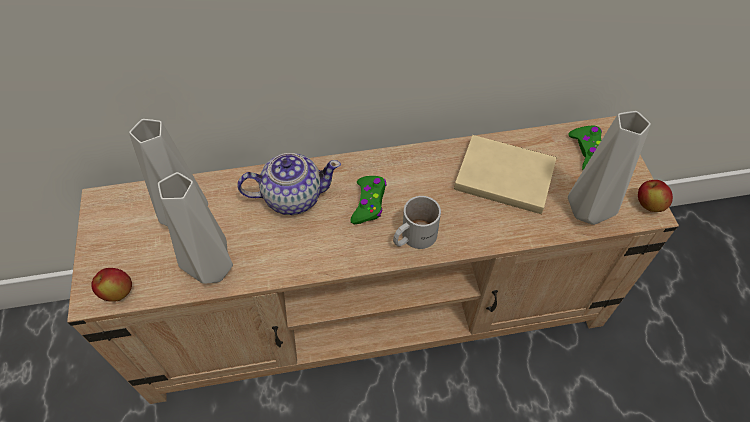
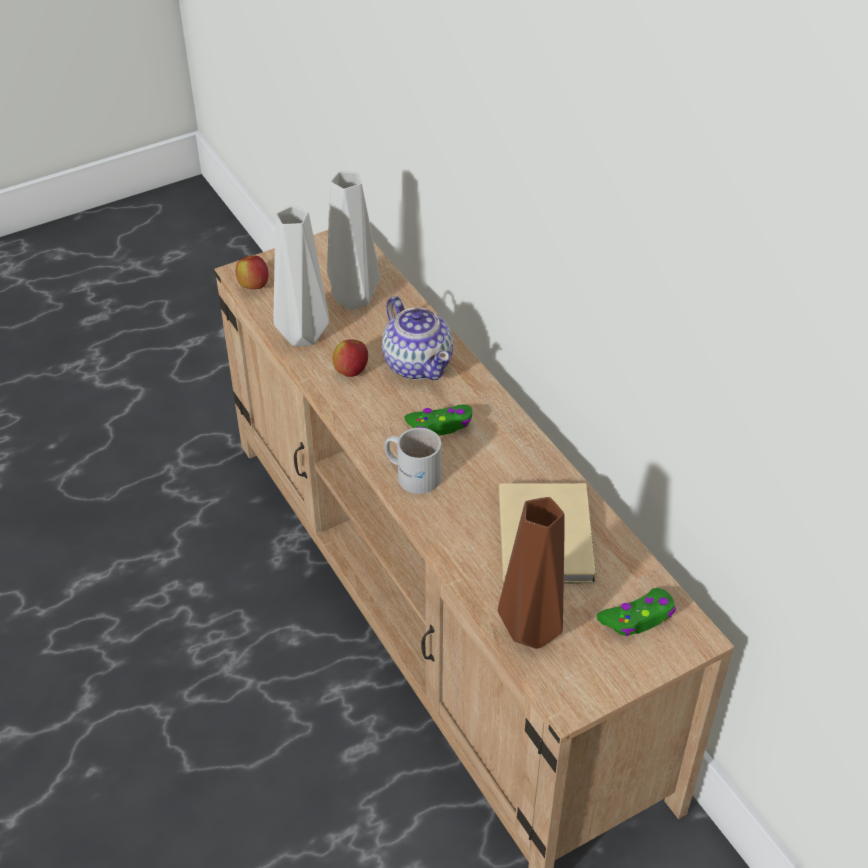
camera: 70 degrees right, 10 degrees down
(589, 211) = (534, 633): grey vase -> brown vase
(649, 205) = (578, 698): apple -> apple (351, 371)

